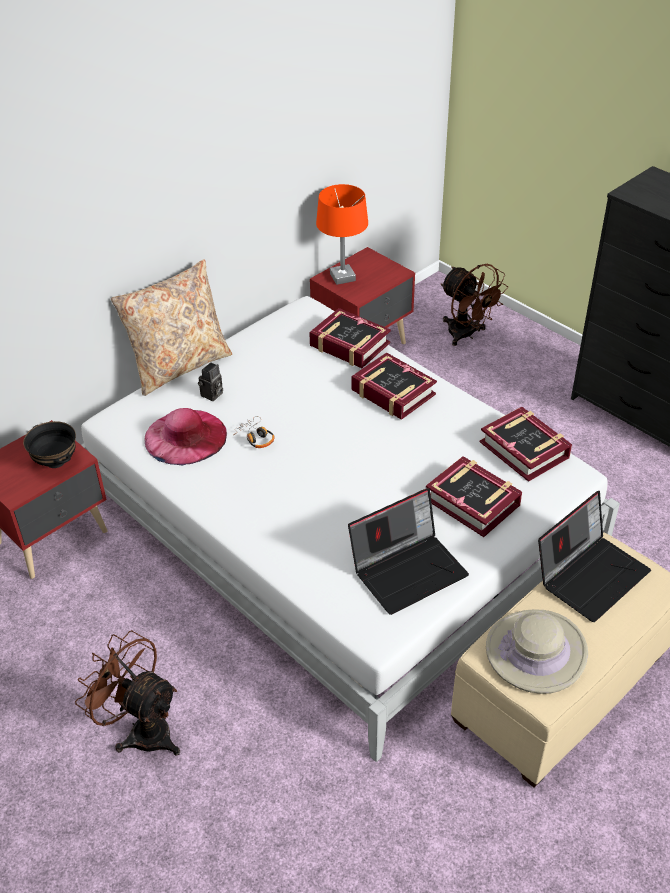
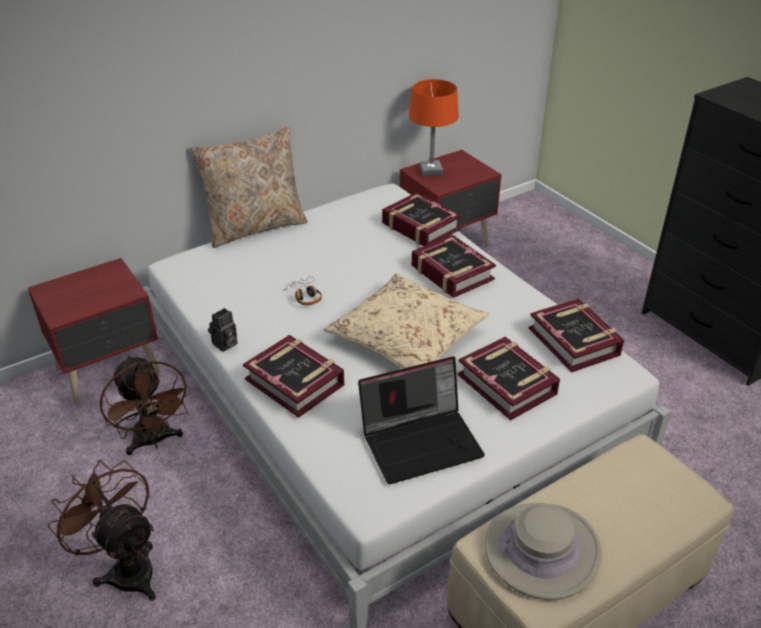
camera: 10 degrees right, 5 degrees down
(55, 462) = (109, 293): black bowl -> none
(185, 436) = (238, 287): pink hat -> none
(212, 395) = (276, 255): camera -> camera (225, 345)
(274, 529) = (295, 382): none -> book
(367, 467) = (406, 336): none -> beige pillow
(466, 335) = (548, 245): brown fan -> brown fan (154, 441)
(590, 574) = (621, 476): laptop -> none

